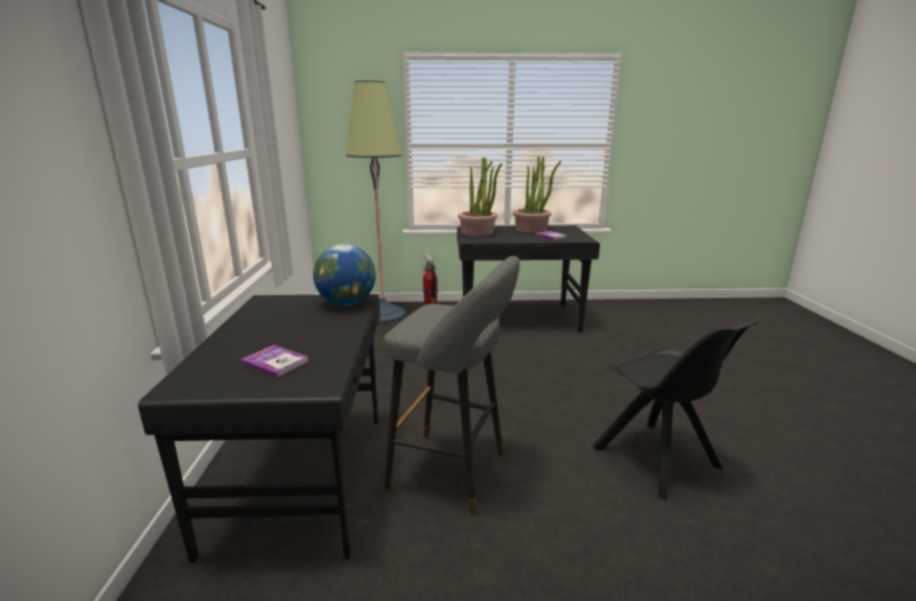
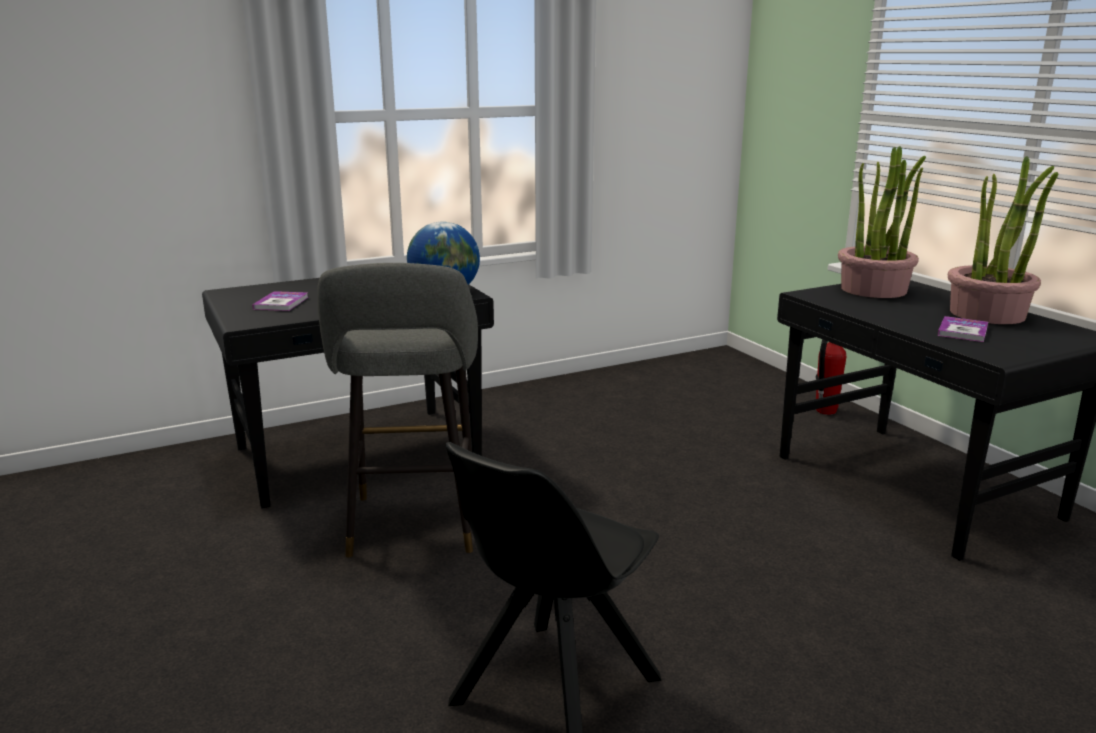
camera: 65 degrees right, 0 degrees up
(383, 315) = (751, 388): floor lamp -> none

